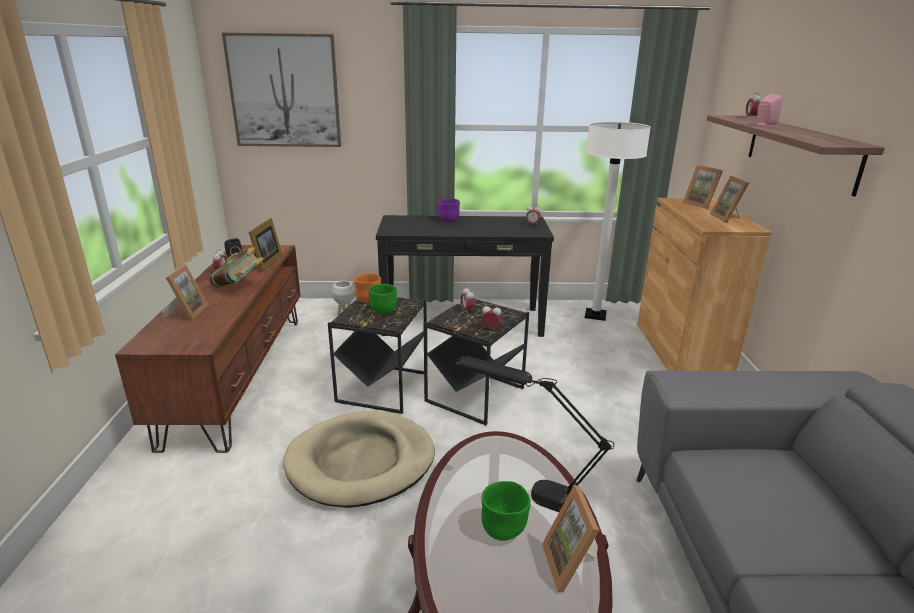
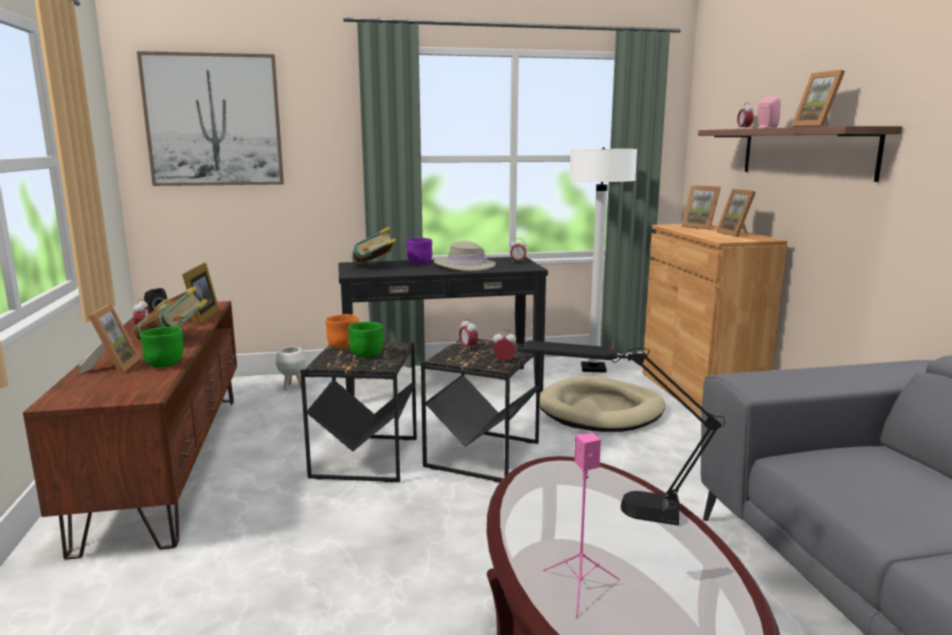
camera: 10 degrees left, 10 degrees down
(361, 462) = (363, 538): beige dog bed -> beige dog bed (601, 410)
(409, 223) = (374, 267): none -> book
(468, 567) = (580, 589): none -> pink speaker
(484, 226) = (464, 265): none -> beige hat
(504, 529) = (606, 547): green bowl -> green bowl (166, 365)
(572, 565) = (704, 571): picture frame -> picture frame (818, 127)

